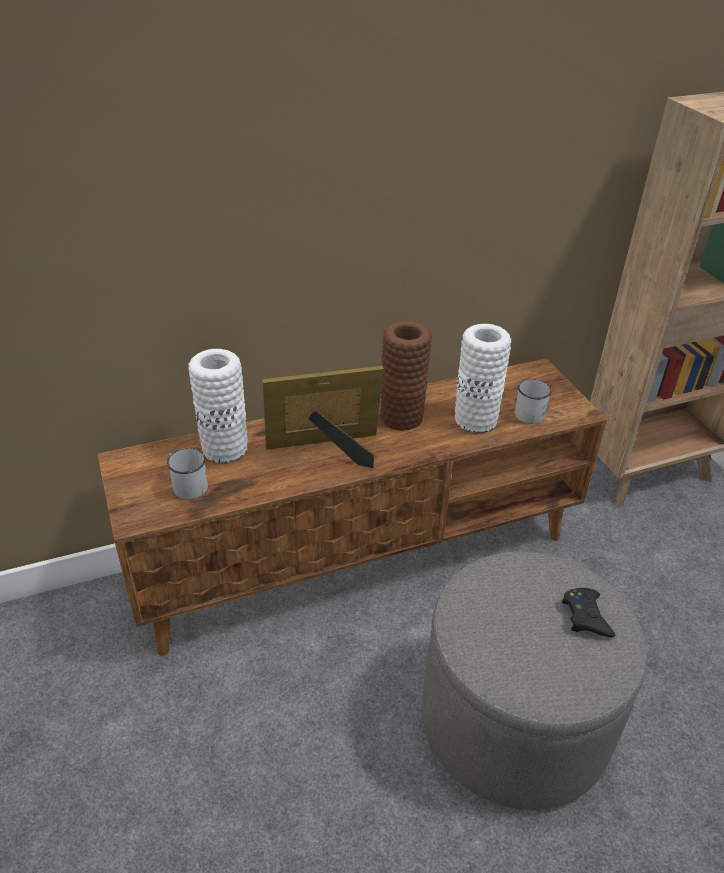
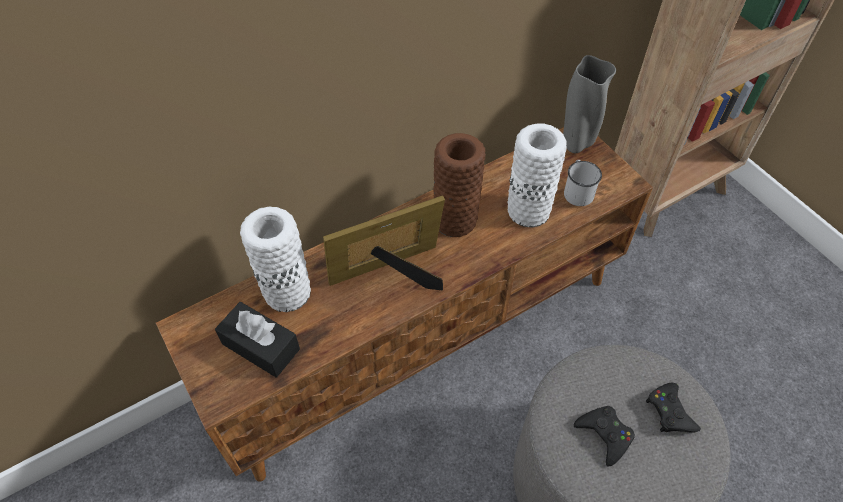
camera: 10 degrees left, 15 degrees up
(187, 485) = (261, 346): white mug -> black tissue box
(511, 624) = (605, 435): none -> black game controller
(538, 376) = (576, 144): none -> grey vase

